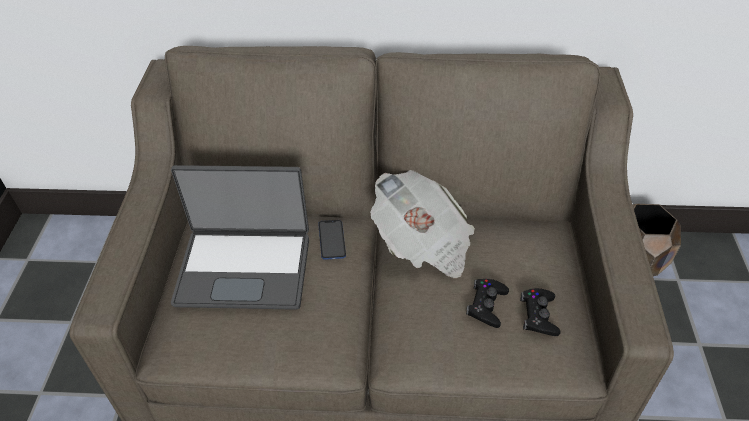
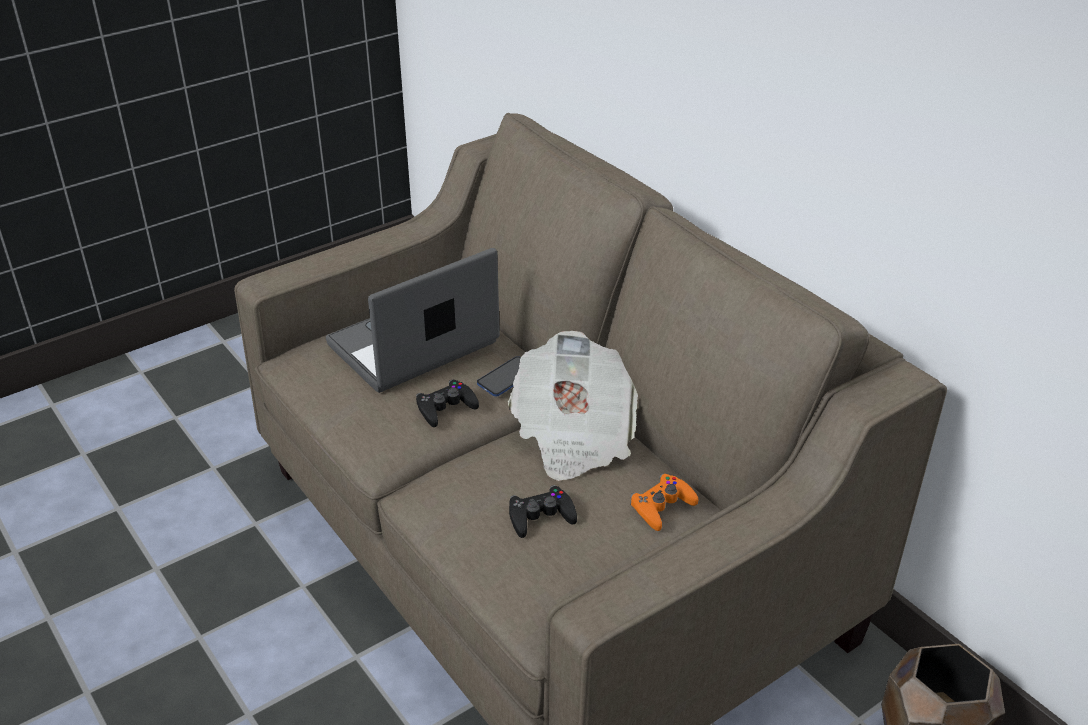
camera: 50 degrees right, 10 degrees down
(245, 268) = (414, 346): laptop -> laptop turned 90 degrees clockwise
(524, 243) = (662, 506): none -> orange game controller
(538, 315) = (570, 561): black game controller -> black game controller (446, 408)

